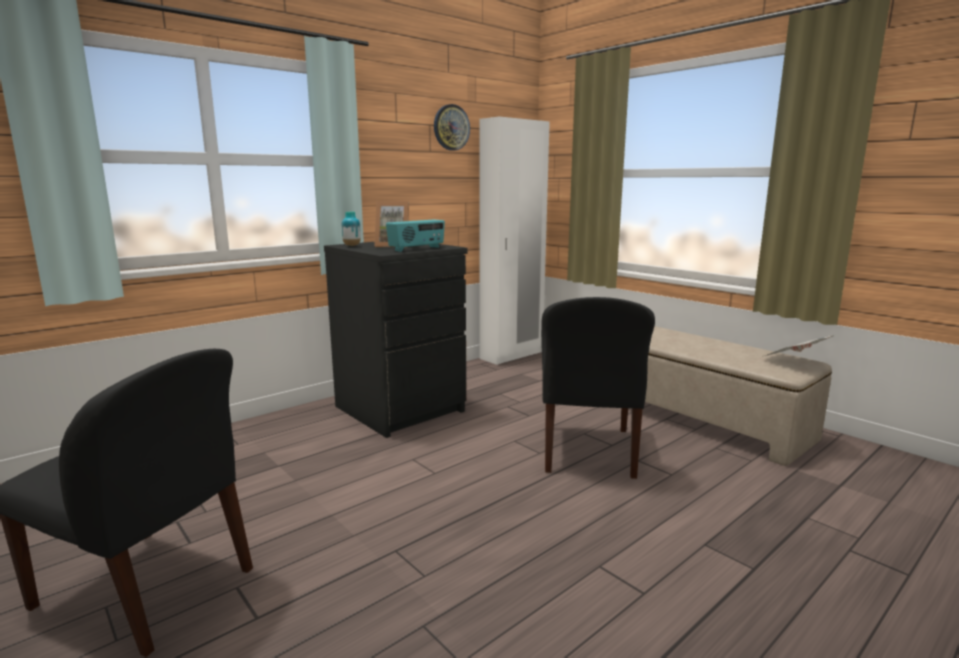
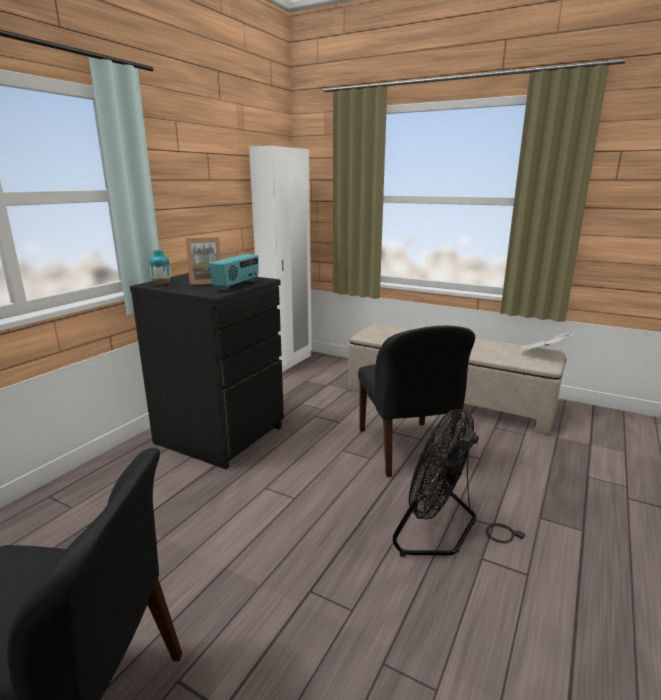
camera: 20 degrees left, 5 degrees up
(451, 127) = (226, 155): wall clock -> none
(583, 530) = (450, 527): none -> black fan

